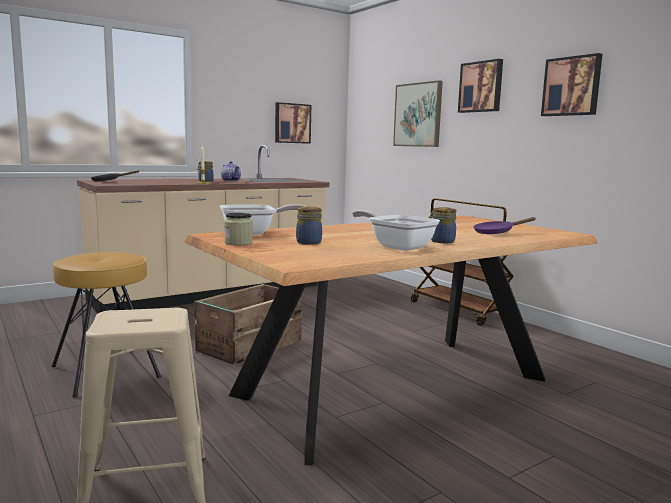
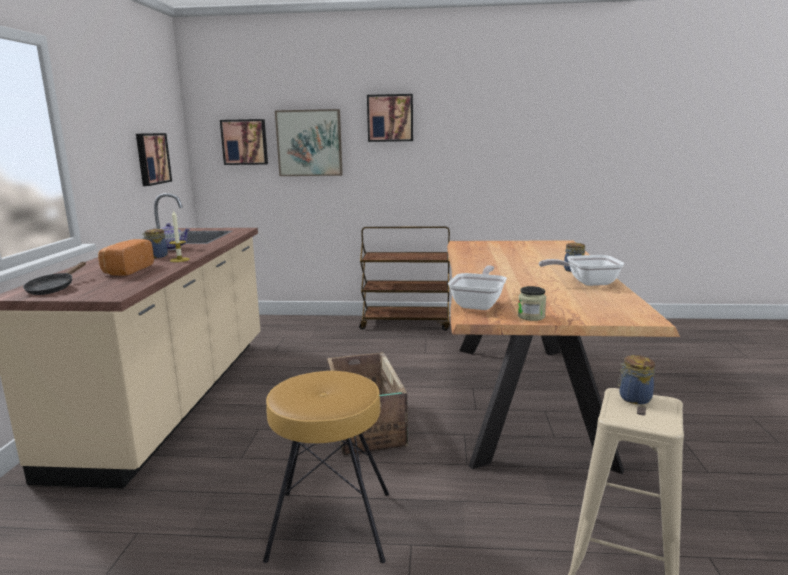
camera: 50 degrees left, 5 degrees up
(163, 182) = (126, 270): none -> bread
(308, 242) = (547, 298): jar -> jar (633, 398)
(497, 233) = (547, 253): purple frying pan -> none
(572, 86) = (484, 122): picture -> picture (245, 142)

